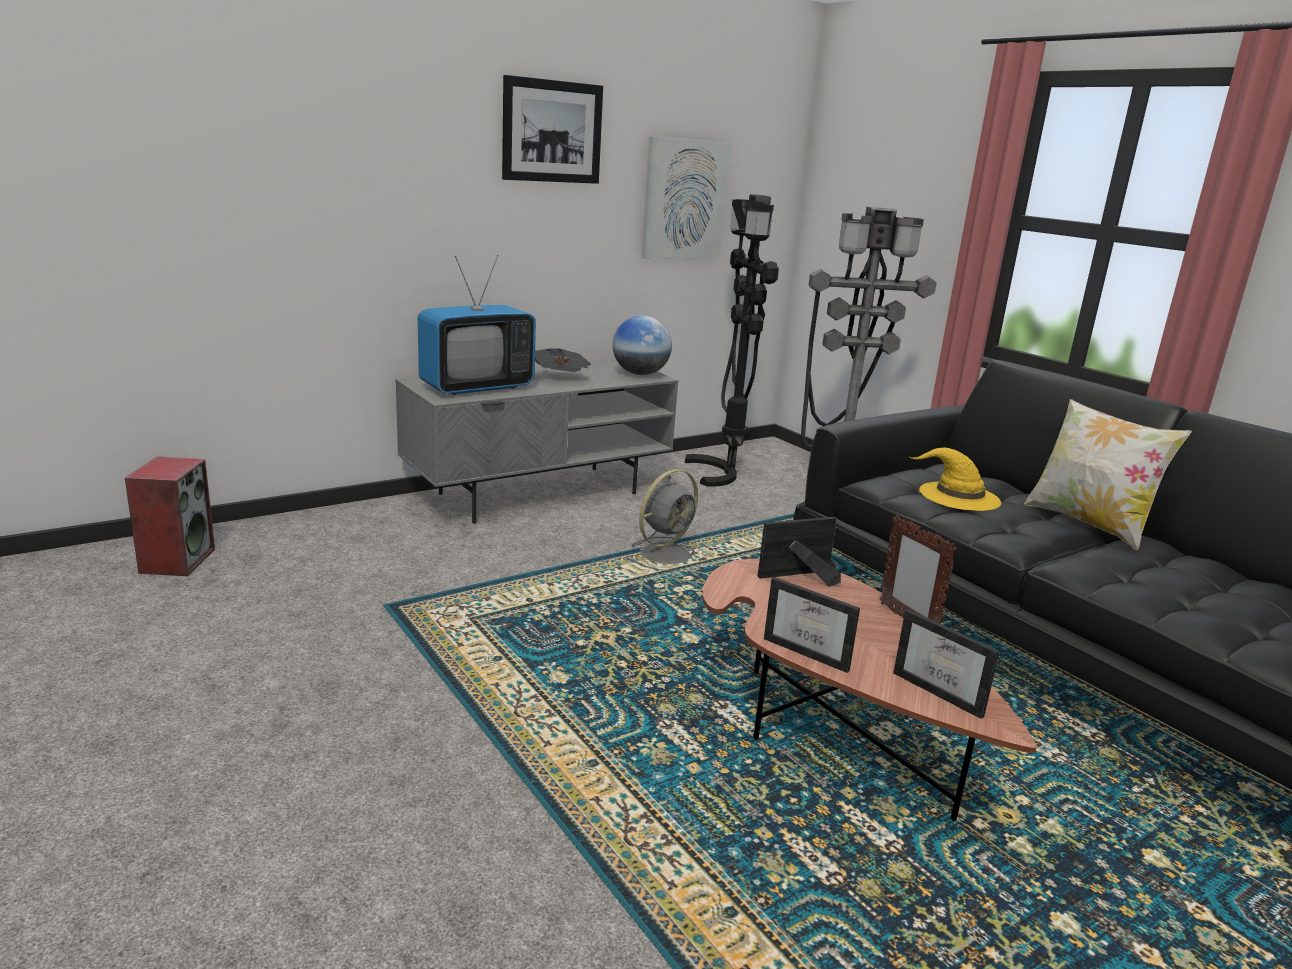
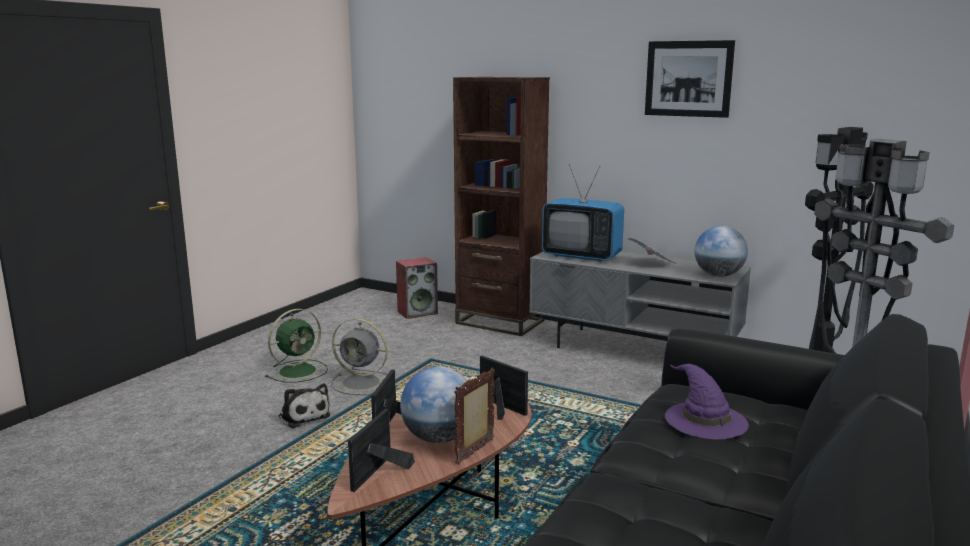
camera: 65 degrees right, 5 degrees down
(252, 730) = (299, 371): none -> green fan
(332, 524) = (500, 322): none -> brown bookcase
(454, 768) = (303, 416): none -> plush toy
(667, 554) = (611, 407): grey fan -> grey fan (363, 383)
(684, 199) = (825, 132): picture -> none
(860, 631) = (438, 438): none -> globe
(958, 496) = (704, 419): yellow hat -> purple hat
(1088, 523) = (757, 489): pillow -> none

